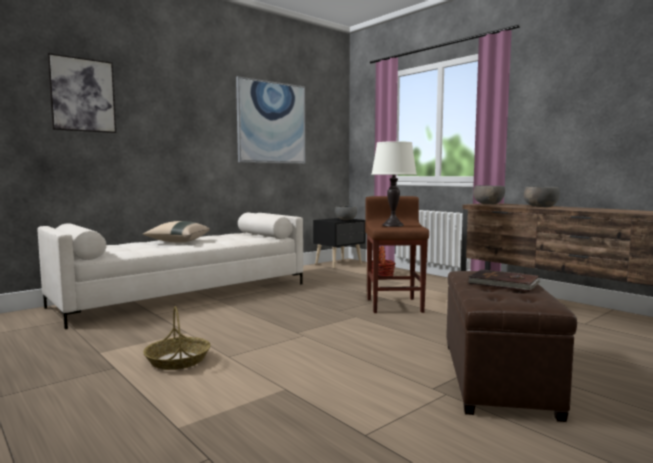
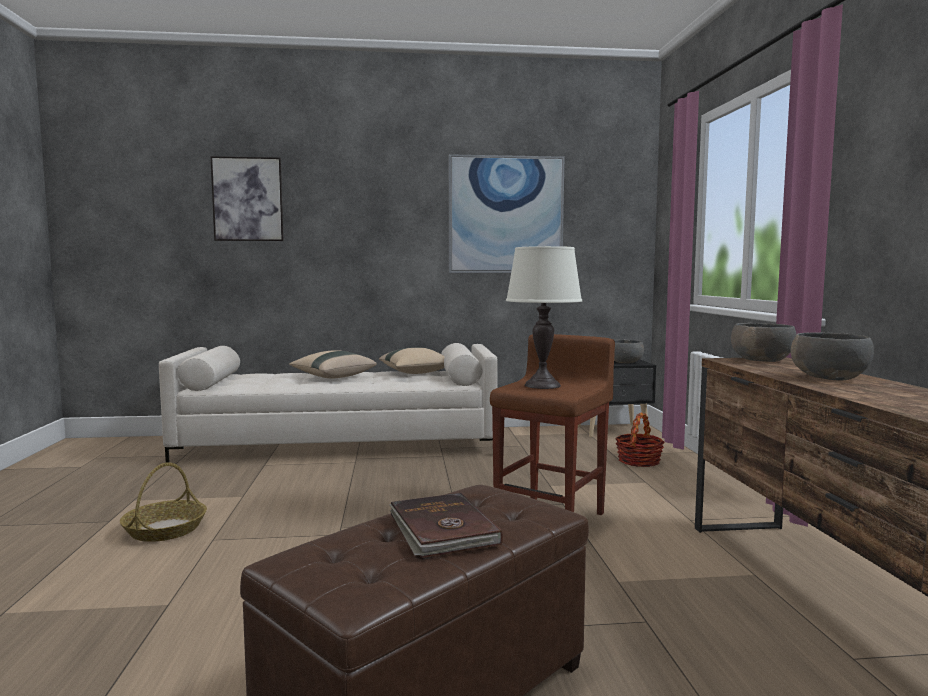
camera: 35 degrees right, 0 degrees up
(230, 235) = (416, 373): none -> beige pillow

